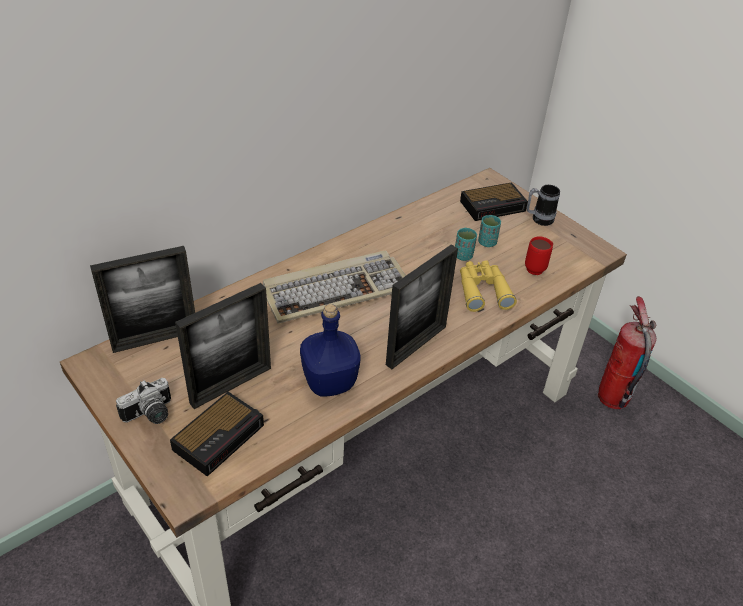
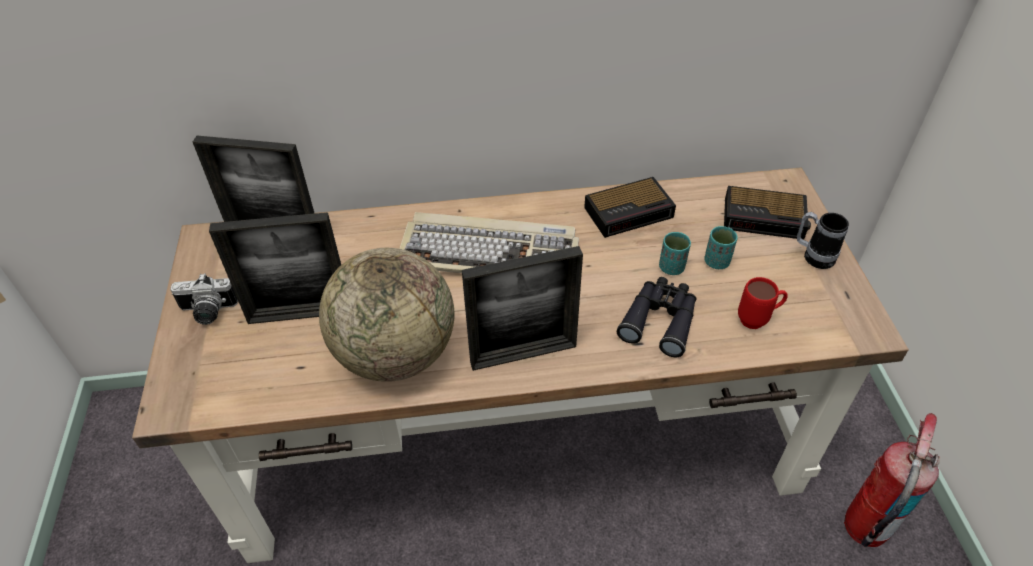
camera: 35 degrees right, 5 degrees up
(220, 436) = (246, 363): alarm clock -> alarm clock (630, 212)
(329, 381) = (395, 354): blue bottle -> globe
(482, 290) = (660, 320): yellow binoculars -> black binoculars

